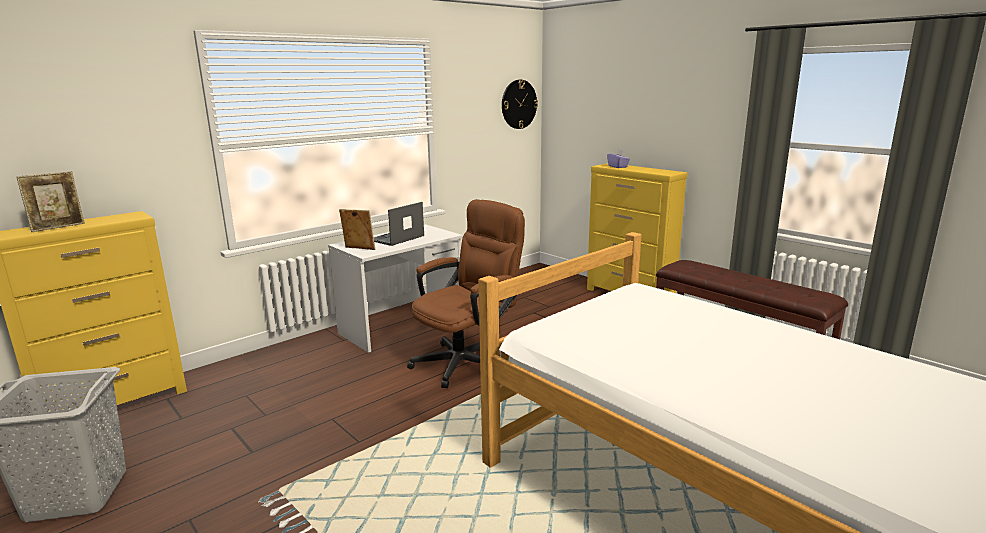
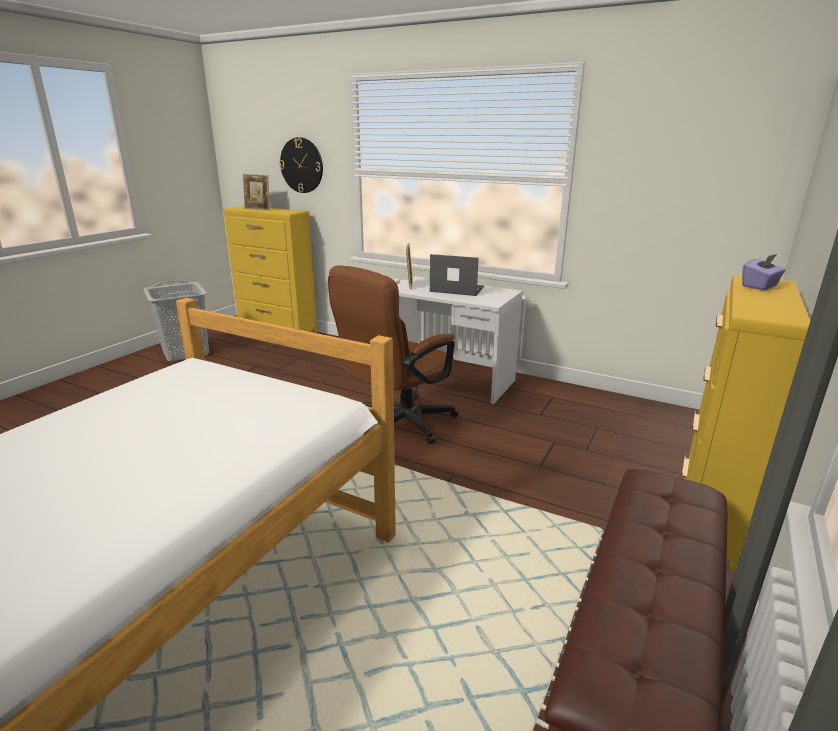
camera: 70 degrees right, 5 degrees up
(468, 360) = (398, 425): brown office chair -> brown office chair turned 105 degrees clockwise
(519, 104) = (748, 160): wall clock -> wall clock (302, 165)

